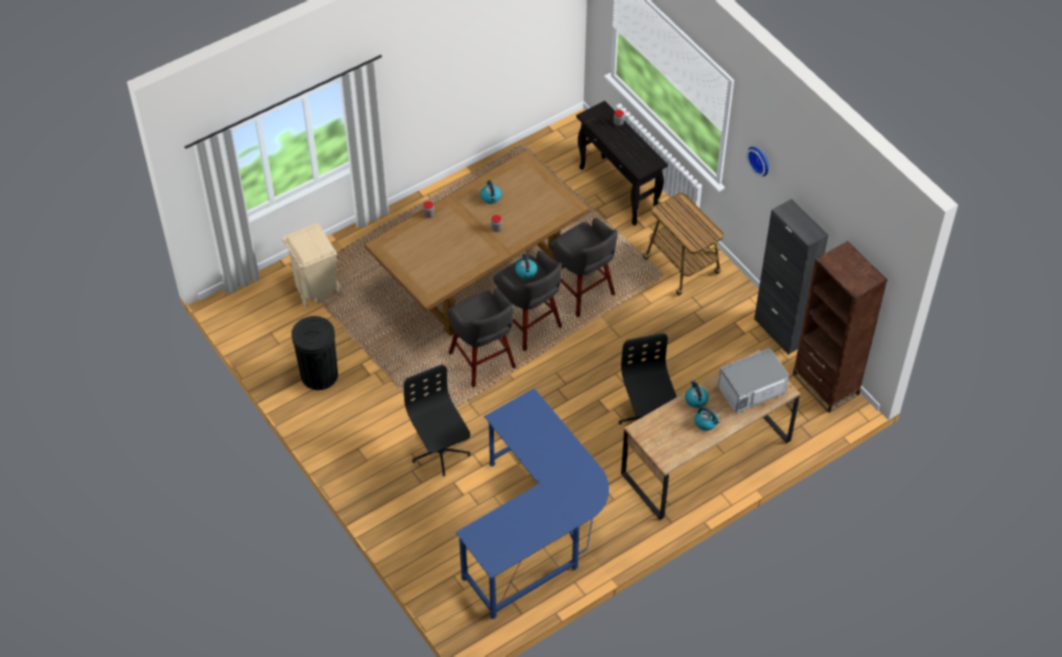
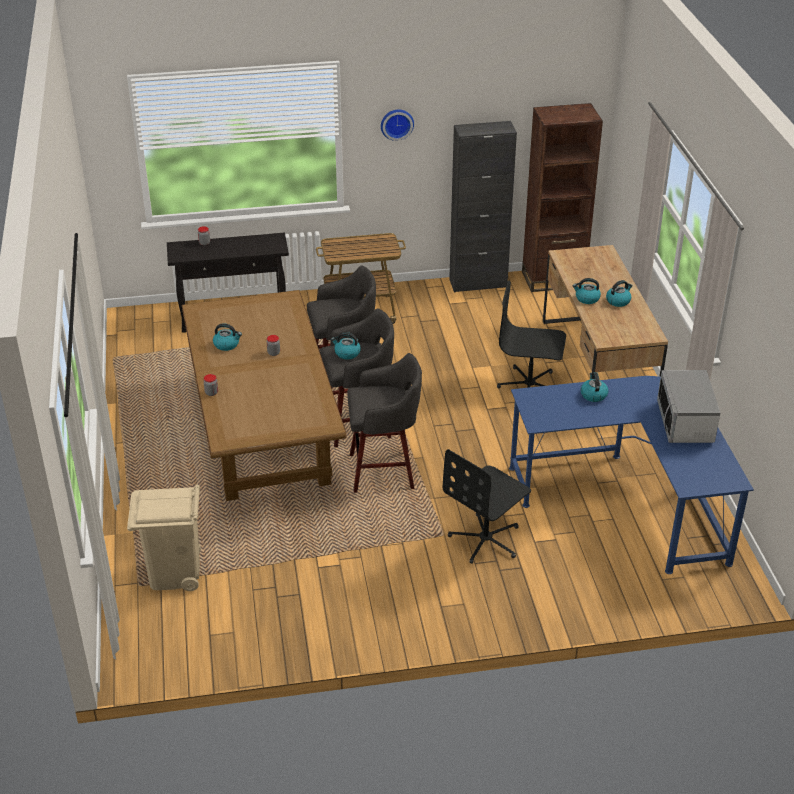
camera: 65 degrees left, 15 degrees down
(319, 374) = (308, 608): black trash can -> none
(440, 451) = (486, 540): black office chair -> black office chair turned 45 degrees counterclockwise
(556, 443) = (593, 395): none -> kettle
(751, 391) = (595, 267): microwave -> microwave (685, 423)

